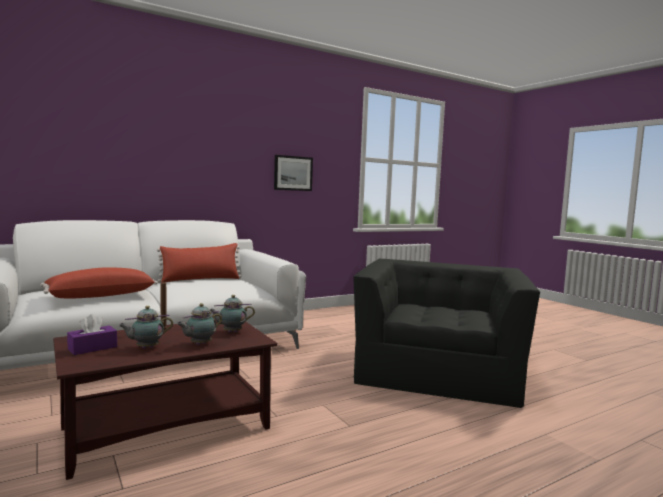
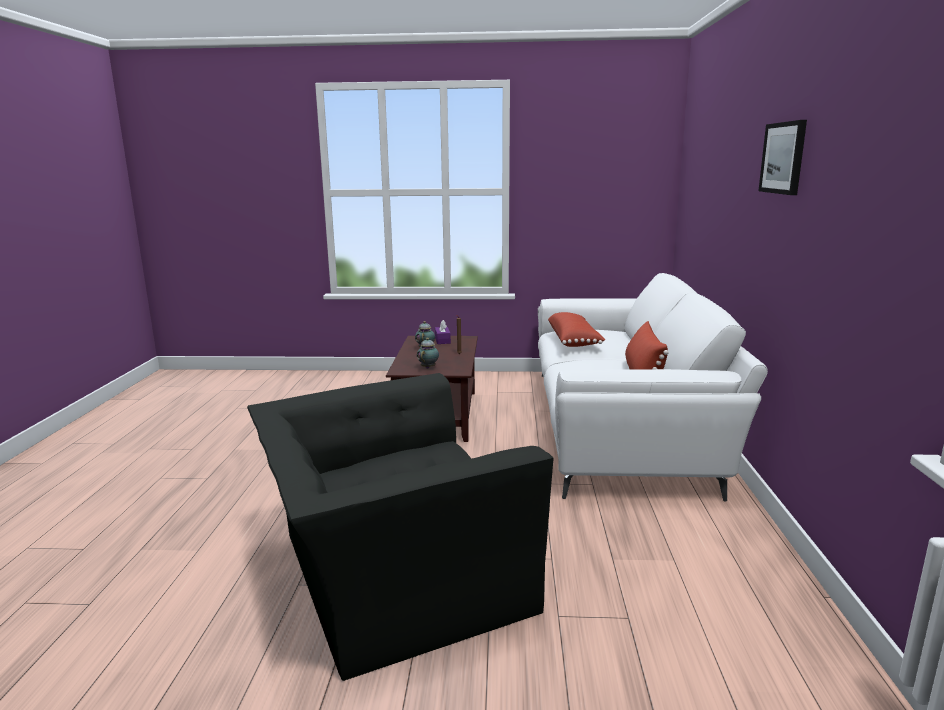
camera: 125 degrees right, 10 degrees up
(199, 344) = (414, 358): teapot -> none
(293, 173) = (840, 249): picture -> picture (783, 158)
(438, 368) = (391, 574): black armchair -> black armchair turned 105 degrees clockwise

